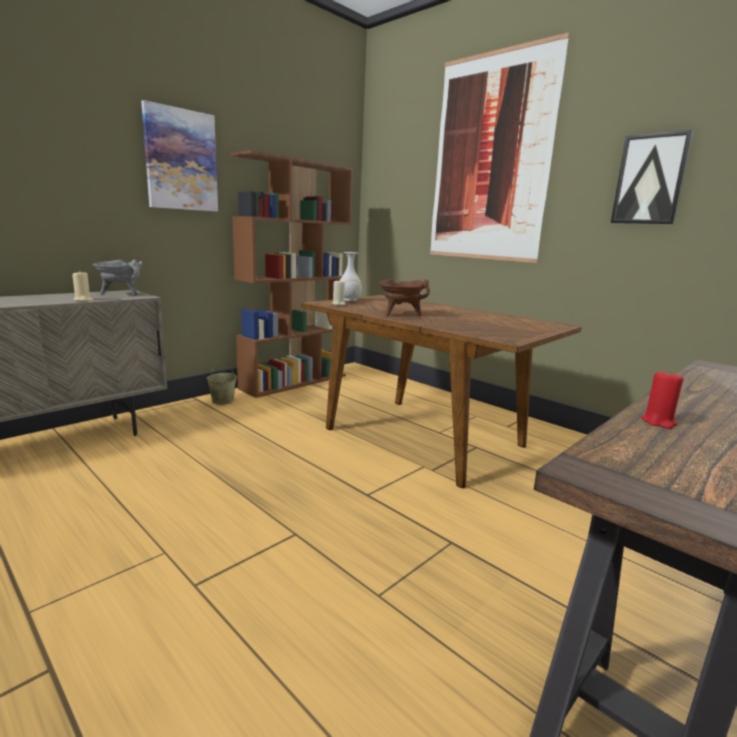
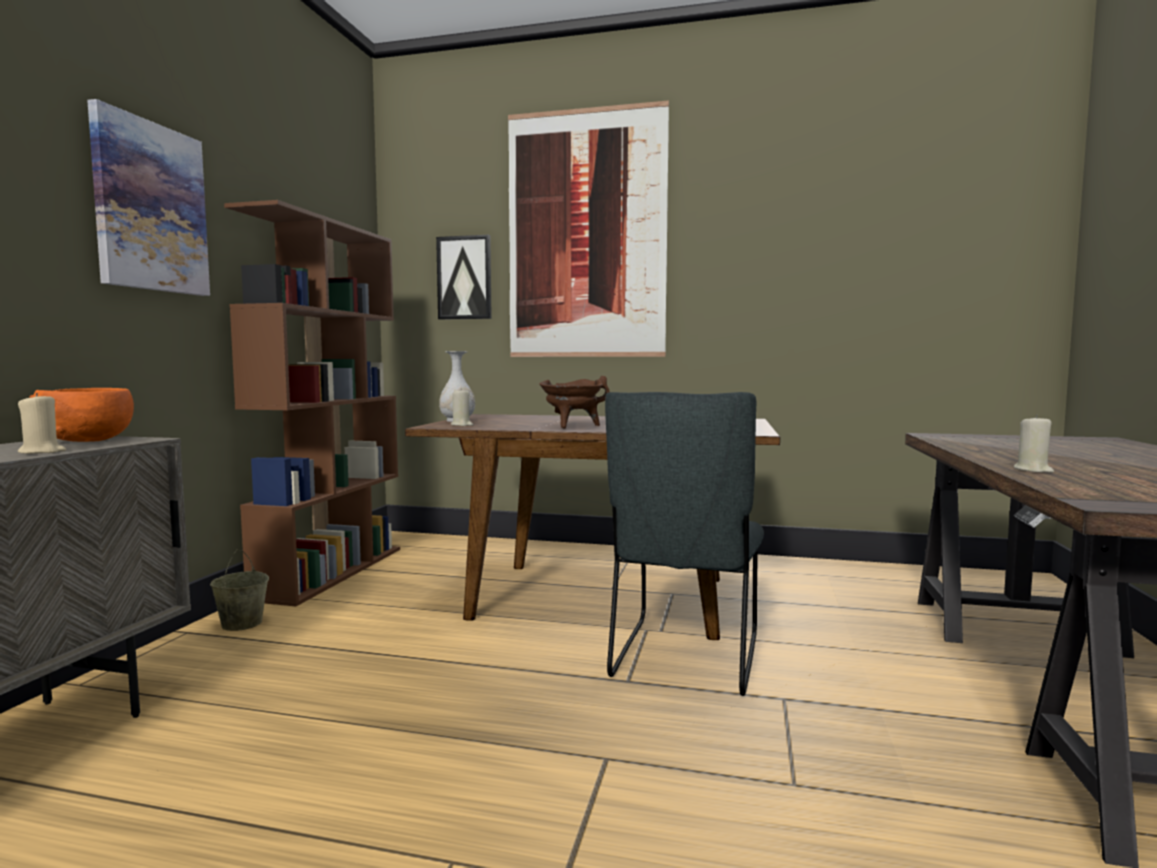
camera: 30 degrees left, 10 degrees down
(122, 294) = (87, 440): grey cooking pot -> orange bowl
(422, 493) = (685, 659): none -> grey chair
(650, 179) = (780, 259): picture -> picture (464, 278)
(659, 422) = (1033, 470): red candle -> beige candle

